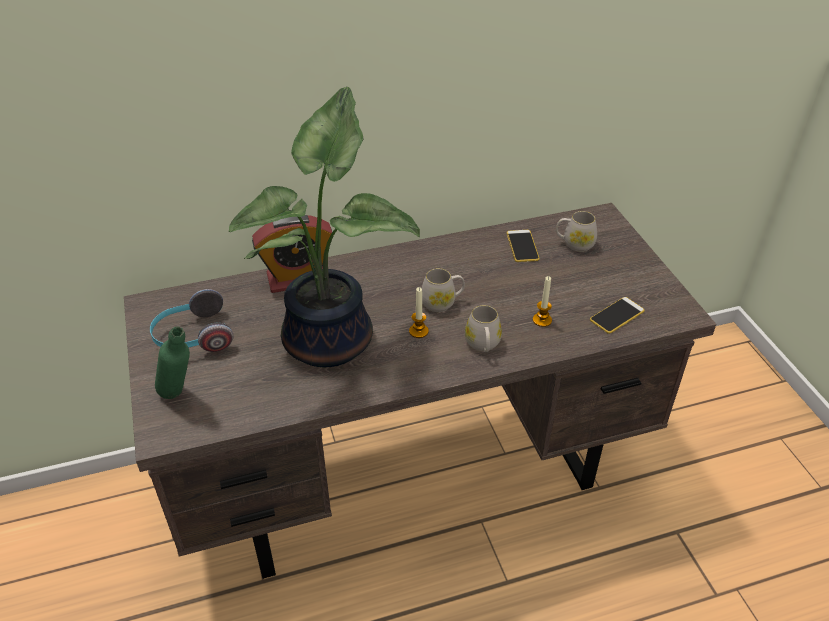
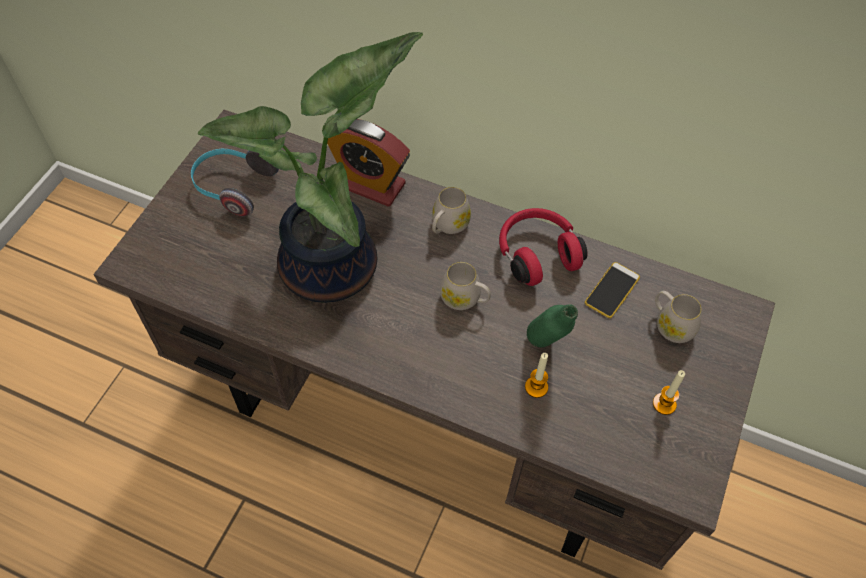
camera: 40 degrees right, 15 degrees up
(181, 396) = (173, 238): green bottle -> green bottle (545, 349)
(418, 331) = (412, 314): candle -> candle (664, 404)
(456, 253) = (536, 253): none -> red headphones
(483, 345) = (452, 371): white mug -> white mug (447, 225)
(616, 315) = (617, 439): phone -> none

